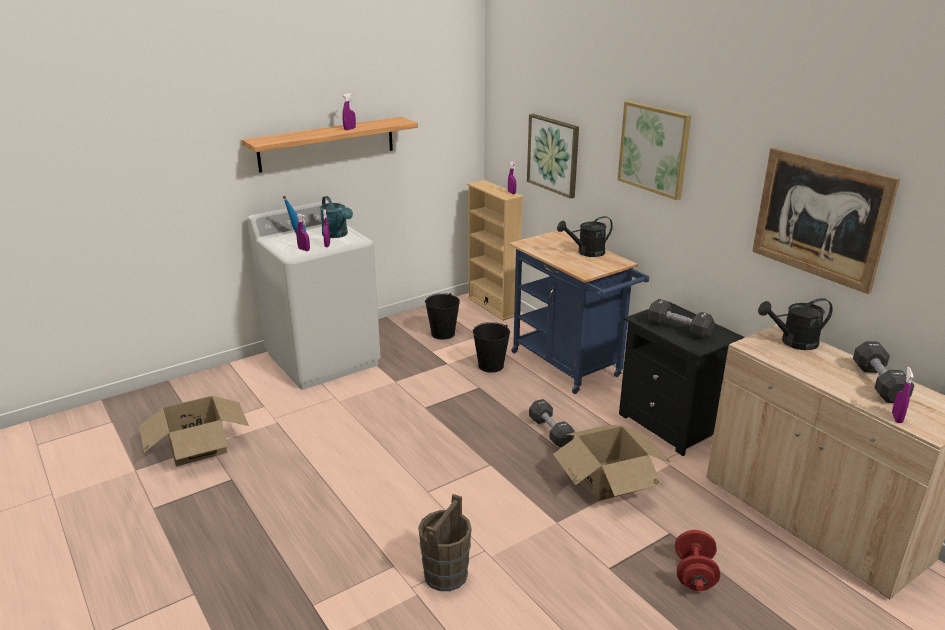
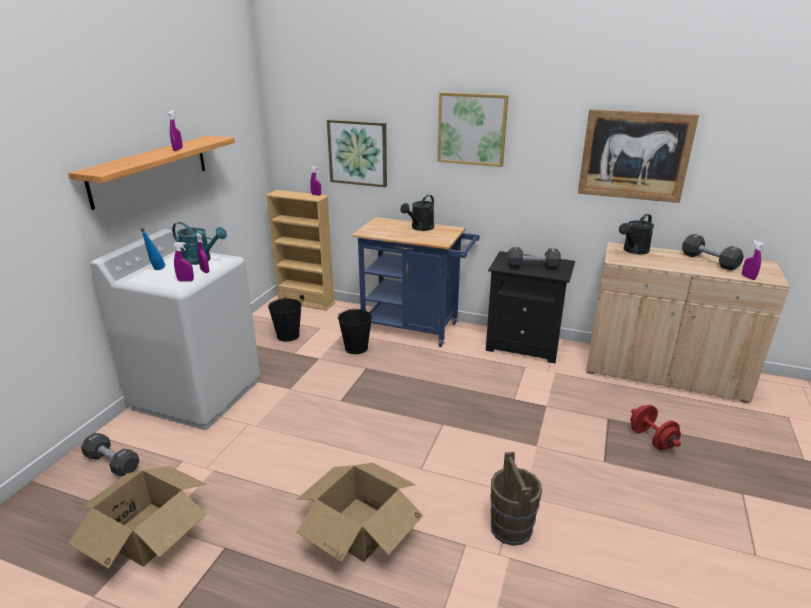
camera: 35 degrees left, 0 degrees up
(550, 431) = (456, 381): black dumbbell -> black dumbbell (112, 463)
(609, 479) = (532, 398): cardboard box -> cardboard box (360, 528)

